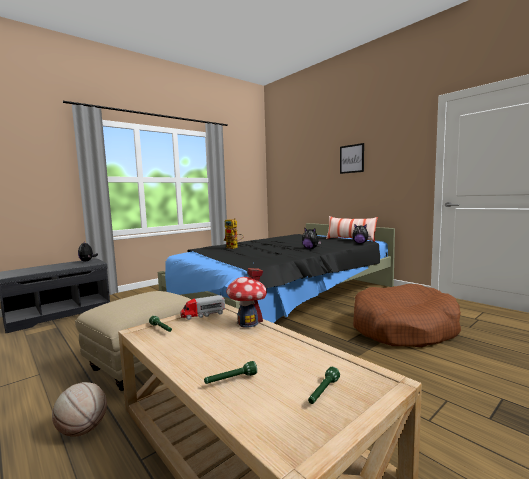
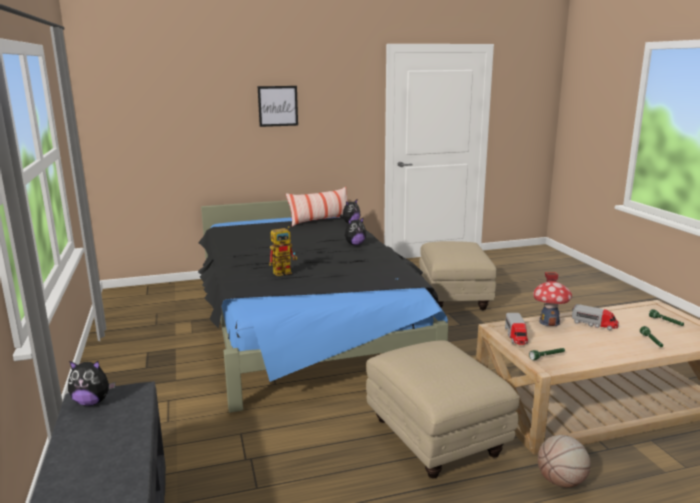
camera: 65 degrees left, 10 degrees up
(264, 344) = (594, 324): none -> toy truck
(403, 328) = (454, 297): brown dog bed -> beige ottoman

